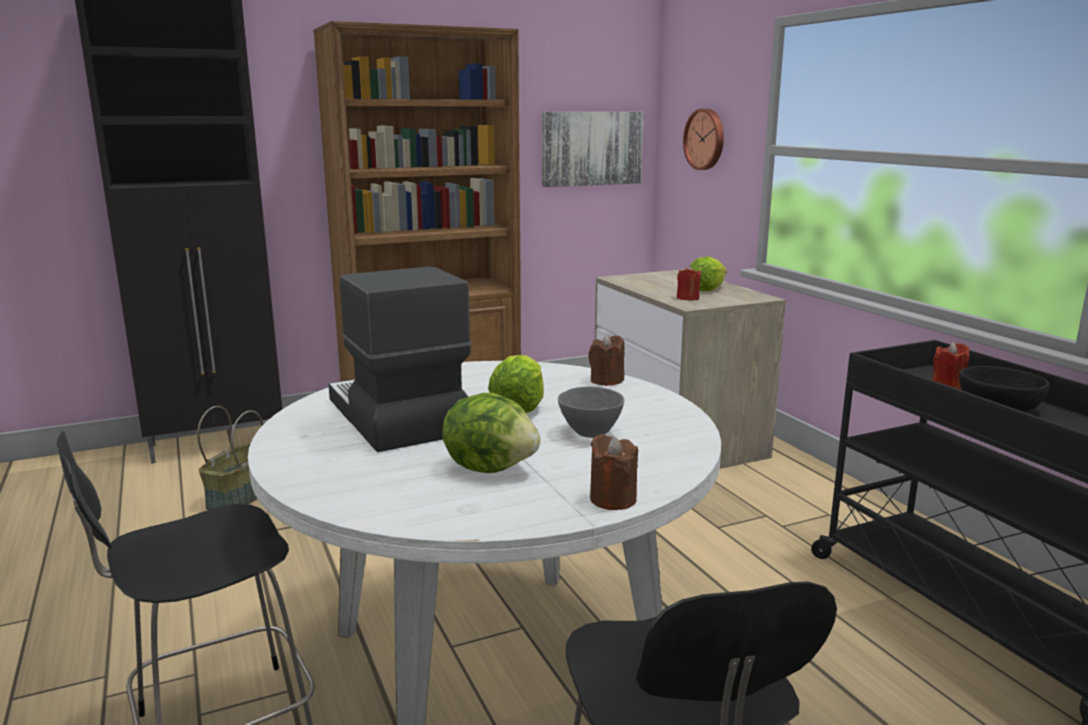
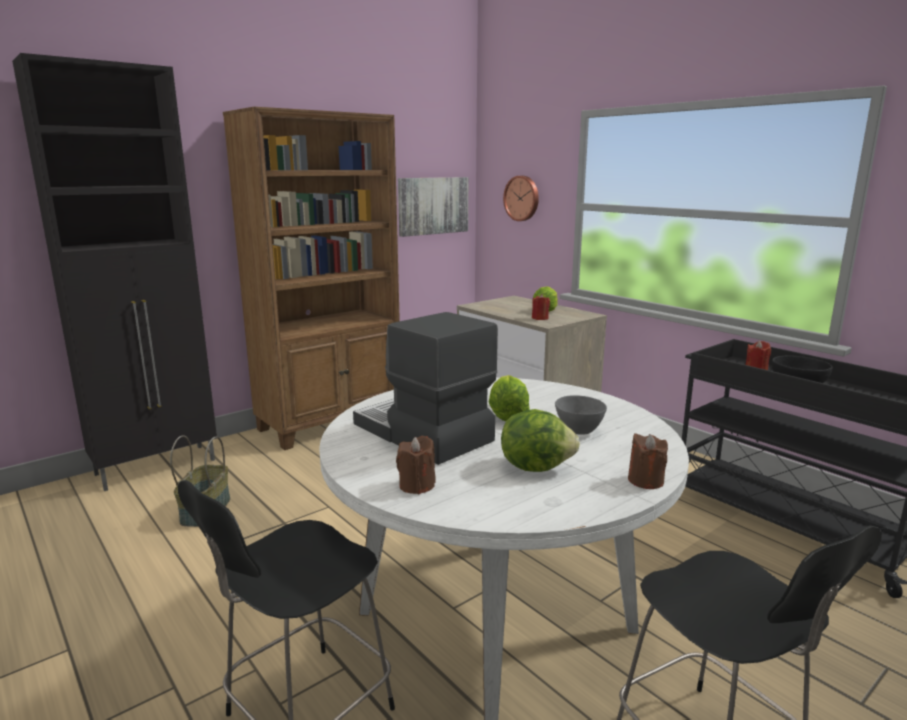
camera: 15 degrees left, 0 degrees up
(606, 381) = (548, 388): brown candle -> brown candle (417, 485)

